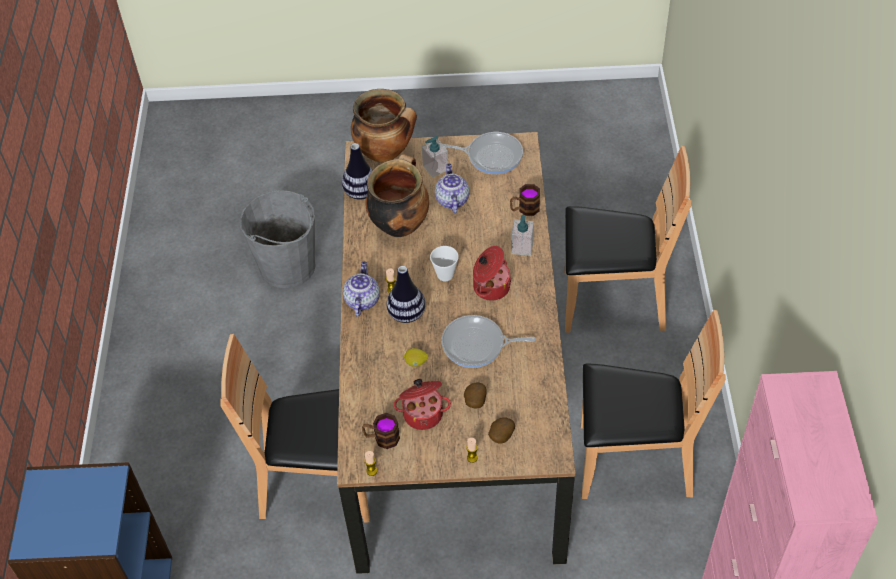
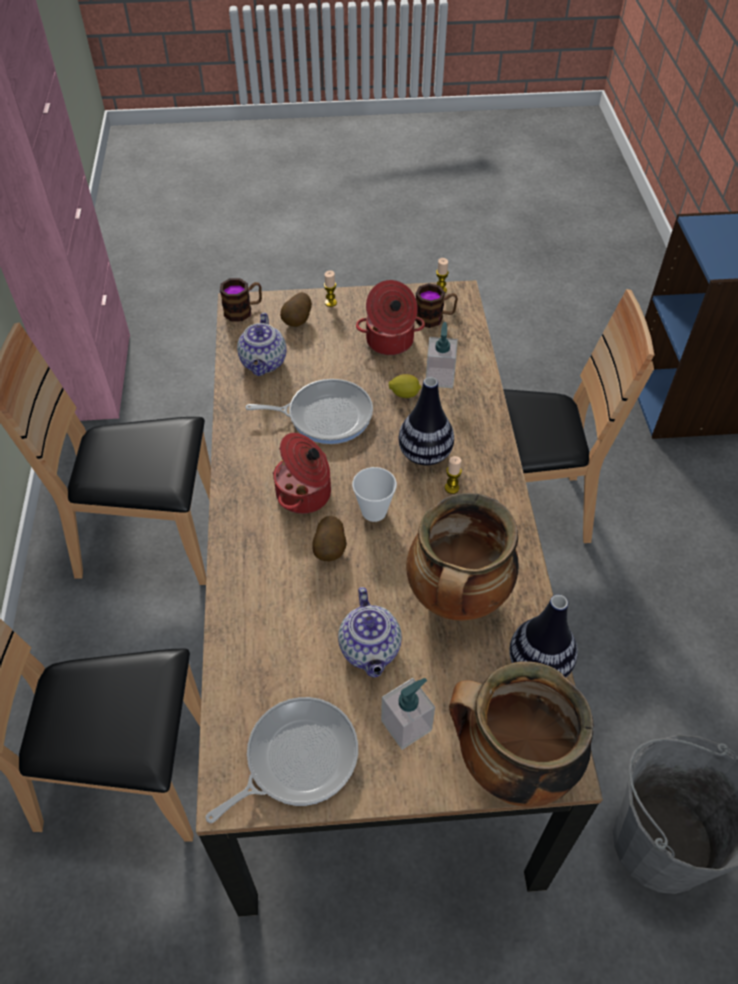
camera: 175 degrees right, 0 degrees up
(362, 300) = (493, 472): teapot -> teapot (264, 363)
(474, 402) = (328, 353): potato -> potato (330, 550)
(491, 156) = (296, 759): frying pan -> frying pan turned 135 degrees clockwise
(522, 247) = (252, 559): soap dispenser -> soap dispenser (440, 377)
(524, 209) = (241, 632): mug -> mug (243, 310)

